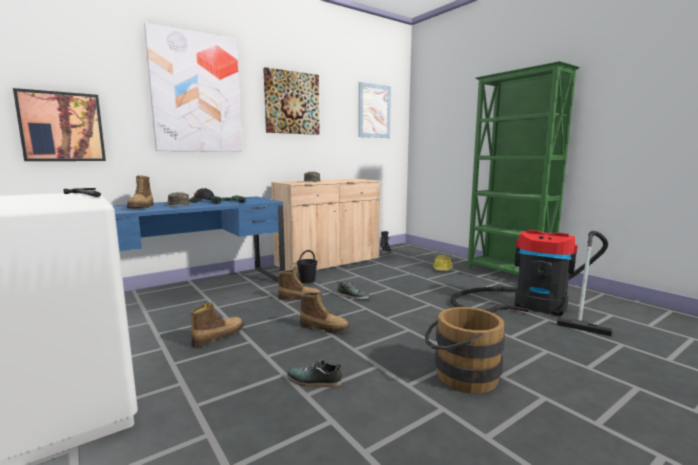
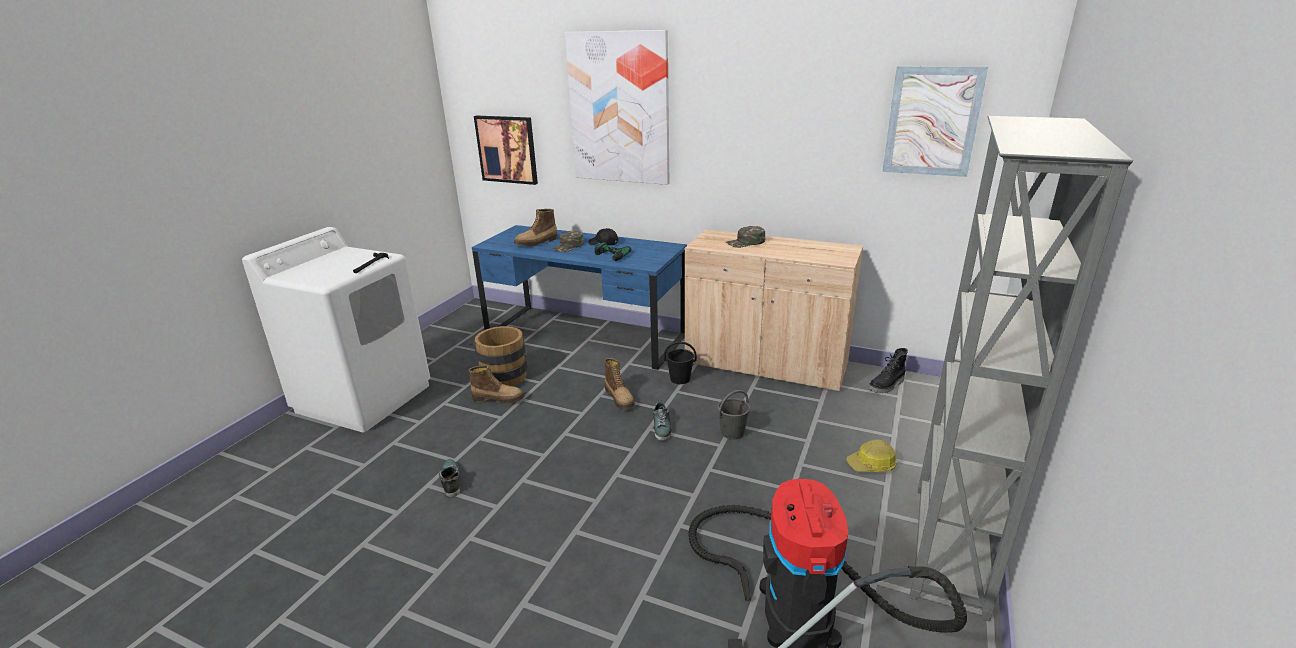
camera: 60 degrees right, 15 degrees up
(292, 103) = (750, 114): picture -> none
(325, 328) = (557, 444): boot -> none
(382, 283) = (733, 432): none -> grey bucket
(460, 375) = (506, 569): brown bucket -> brown bucket (503, 374)
(508, 274) = (947, 548): green bookcase -> grey bookcase

